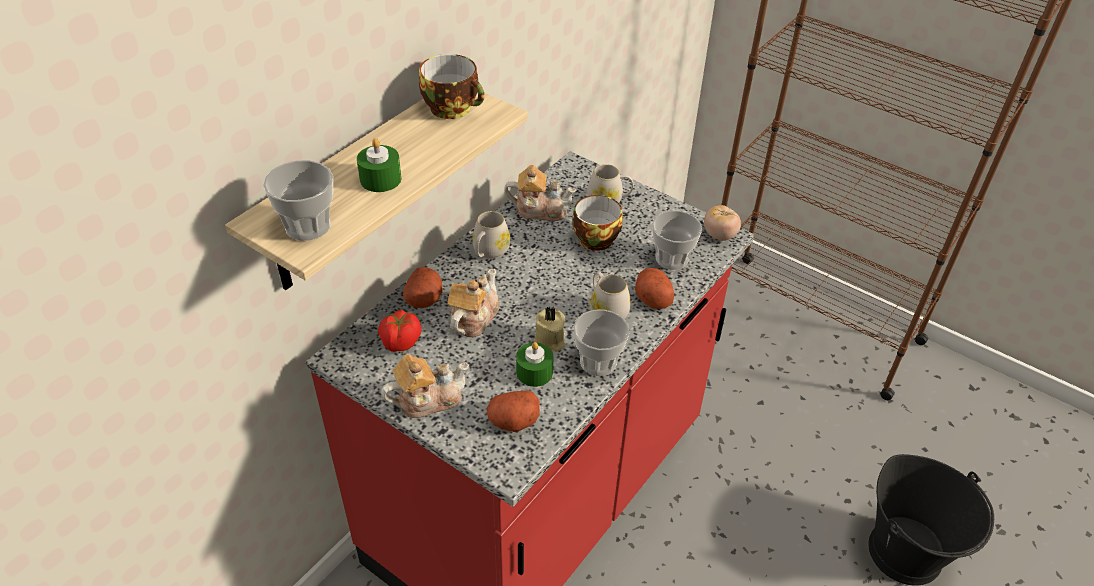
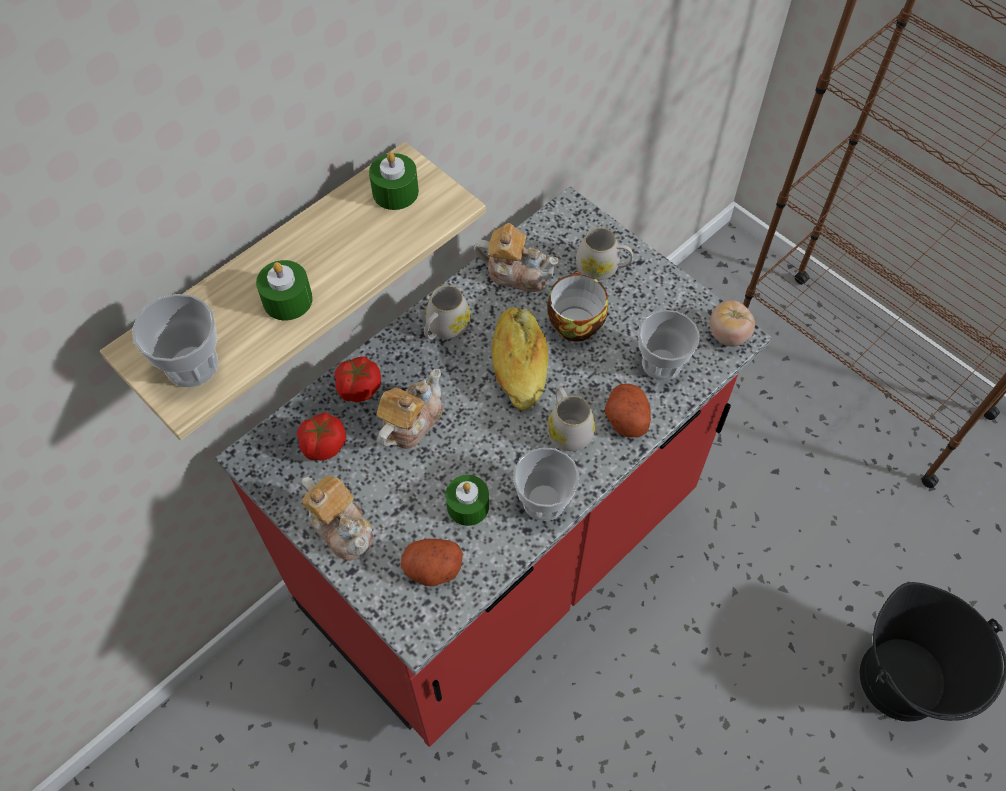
camera: 10 degrees right, 15 degrees up
(424, 299) = (359, 389): potato -> tomato
(427, 399) = (342, 527): teapot -> teapot turned 60 degrees clockwise
(454, 108) = (395, 192): cup -> green candle
(550, 340) = (493, 464): beige candle -> none
(556, 270) = (519, 365): none -> bread

